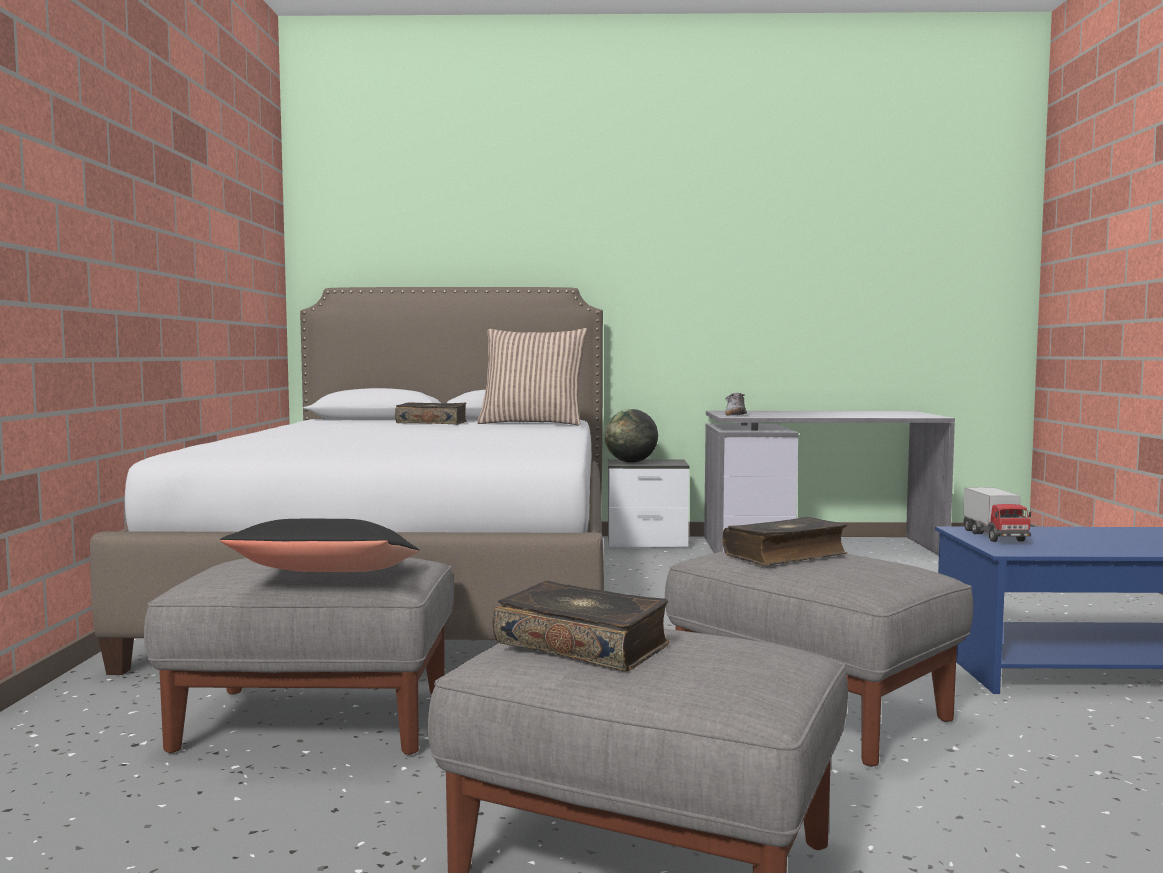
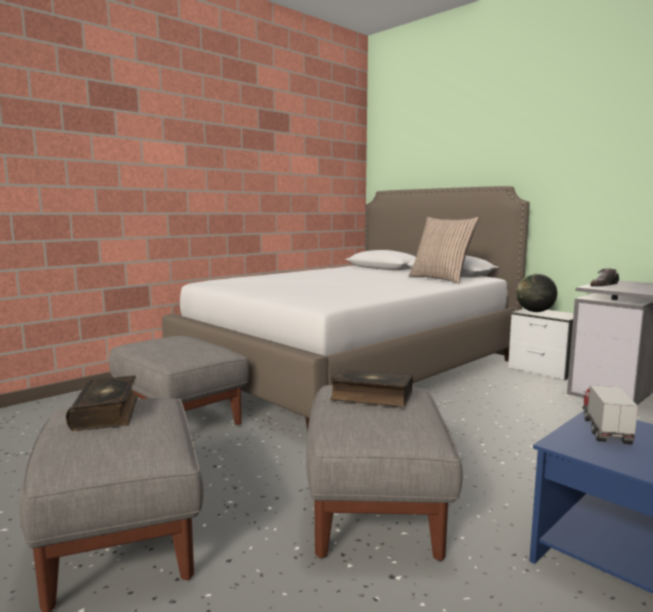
camera: 45 degrees right, 5 degrees up
(328, 577) = (159, 352): black pillow -> none
(432, 423) = (391, 273): book -> none
(995, 536) = (605, 430): toy truck -> toy truck turned 150 degrees clockwise

